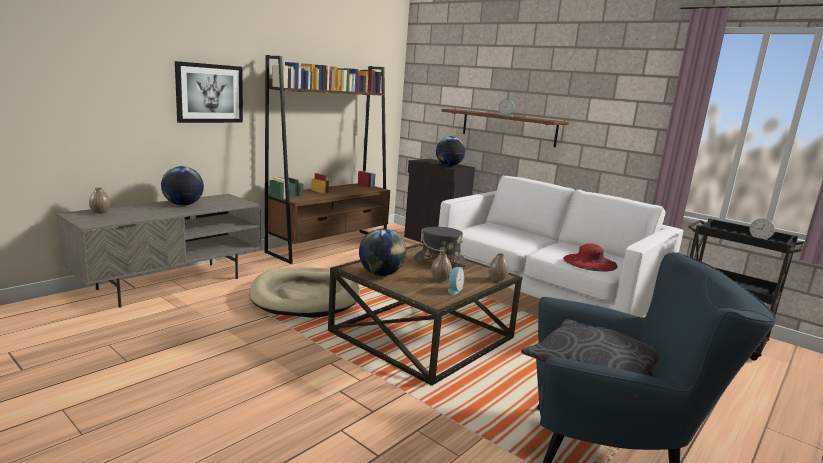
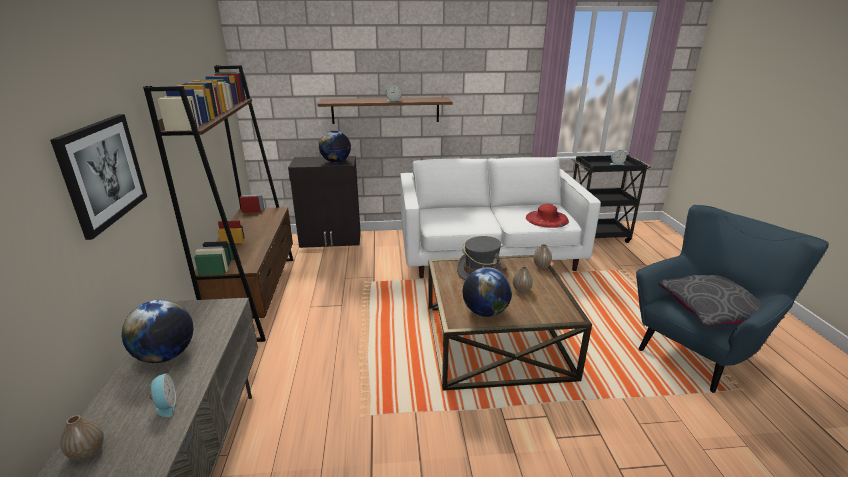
camera: 45 degrees left, 10 degrees up
(305, 296) = (355, 369): beige dog bed -> none
(454, 290) = (548, 294): alarm clock -> alarm clock (165, 405)

